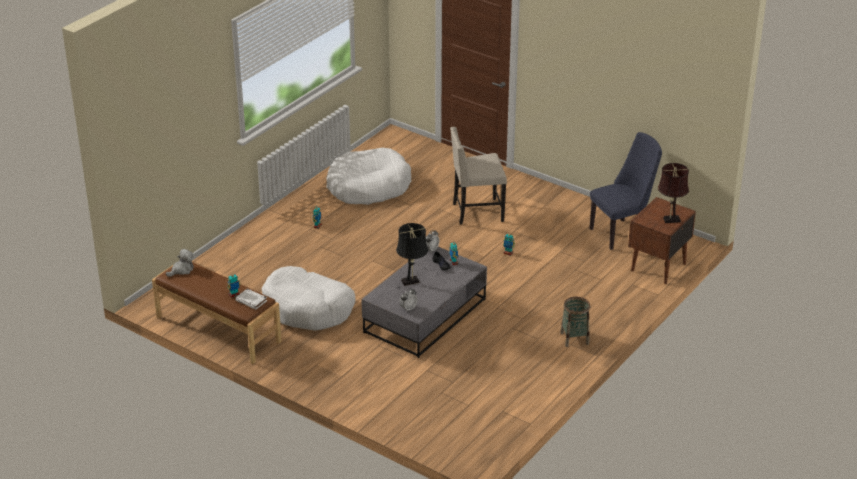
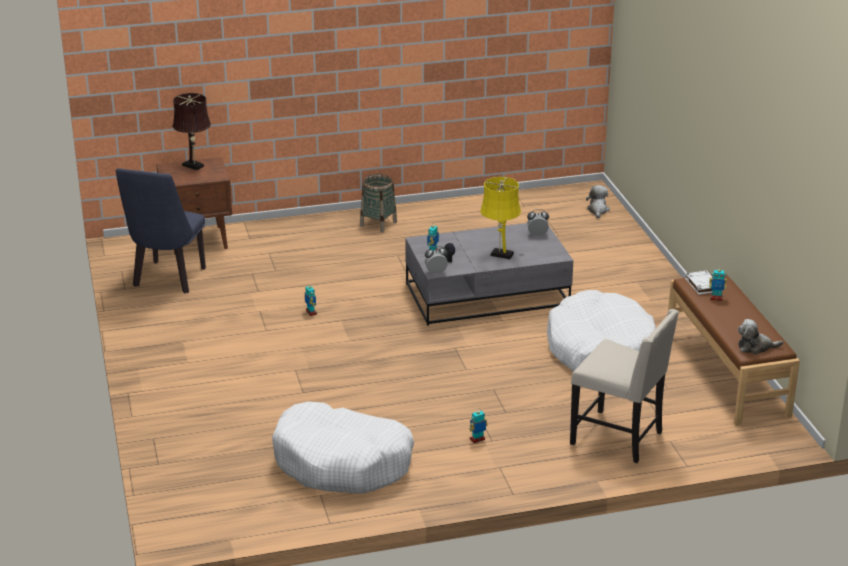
camera: 140 degrees left, 5 degrees down
(412, 281) = (499, 254): black table lamp -> yellow table lamp
(443, 436) = (597, 210): none -> plush toy
(476, 212) = (269, 368): beige chair -> beige chair (619, 438)
(621, 233) = (167, 280): blue chair -> blue chair turned 90 degrees counterclockwise

